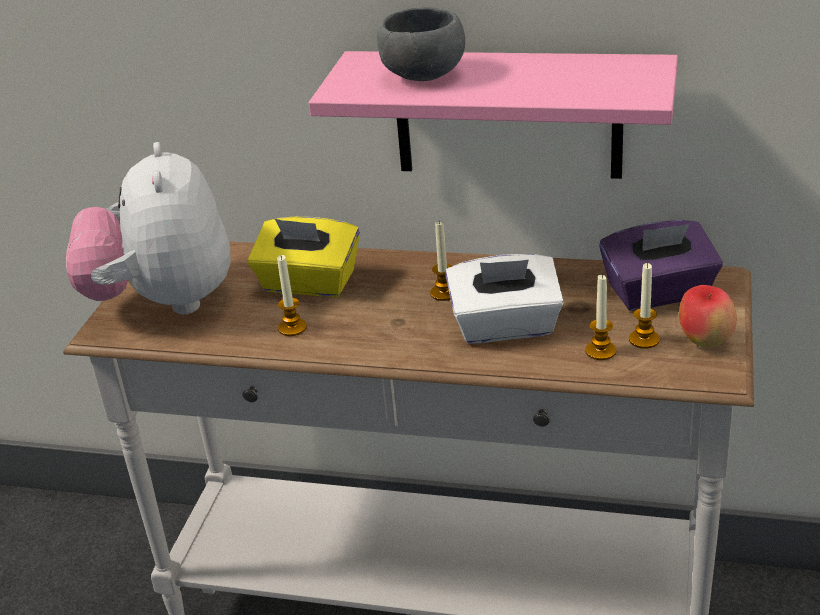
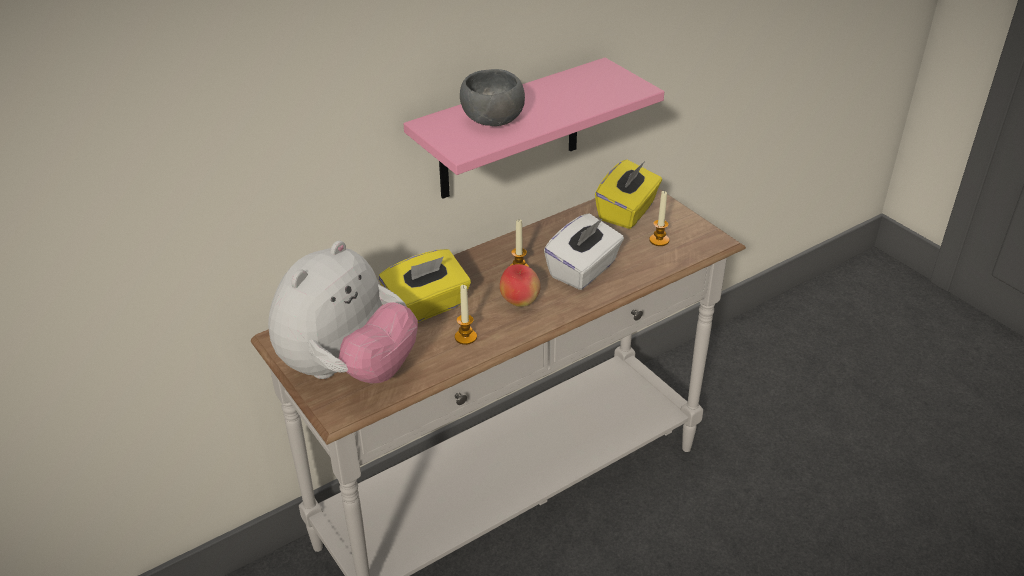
camera: 50 degrees left, 5 degrees up
(164, 302) = (348, 370): plush toy -> plush toy turned 90 degrees counterclockwise
(600, 351) = (649, 257): candle -> none
(659, 293) = (627, 212): purple tissue box -> yellow tissue box
(705, 342) = (686, 226): apple -> apple (519, 302)

